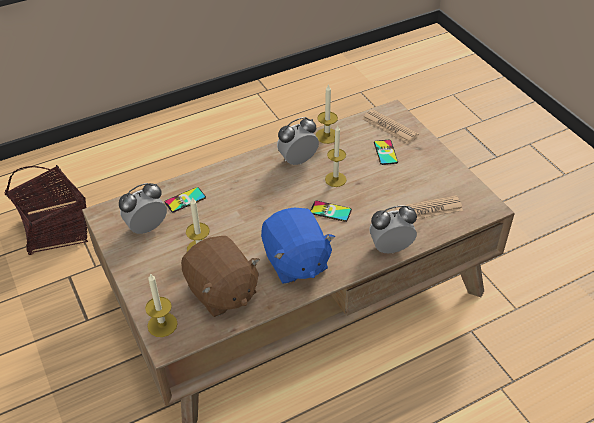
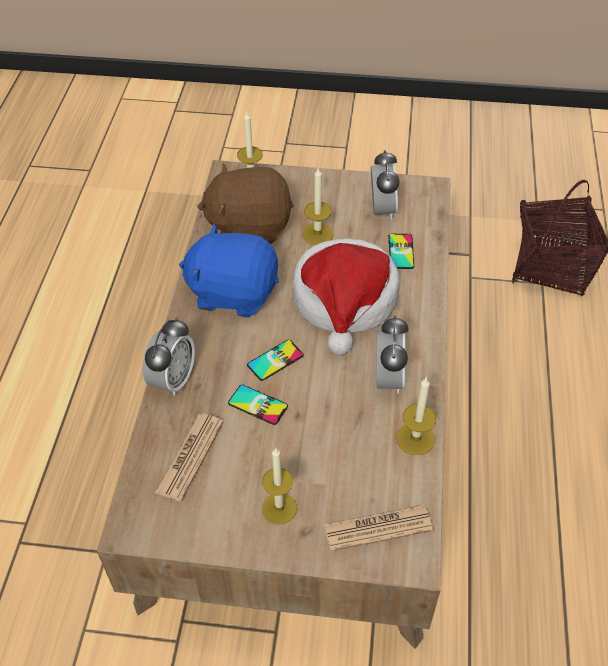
camera: 125 degrees right, 5 degrees up
(254, 204) = (345, 301): none -> hat
(335, 179) = (323, 396): candle -> candle (279, 508)
(385, 152) = (329, 484): phone -> phone (258, 405)

